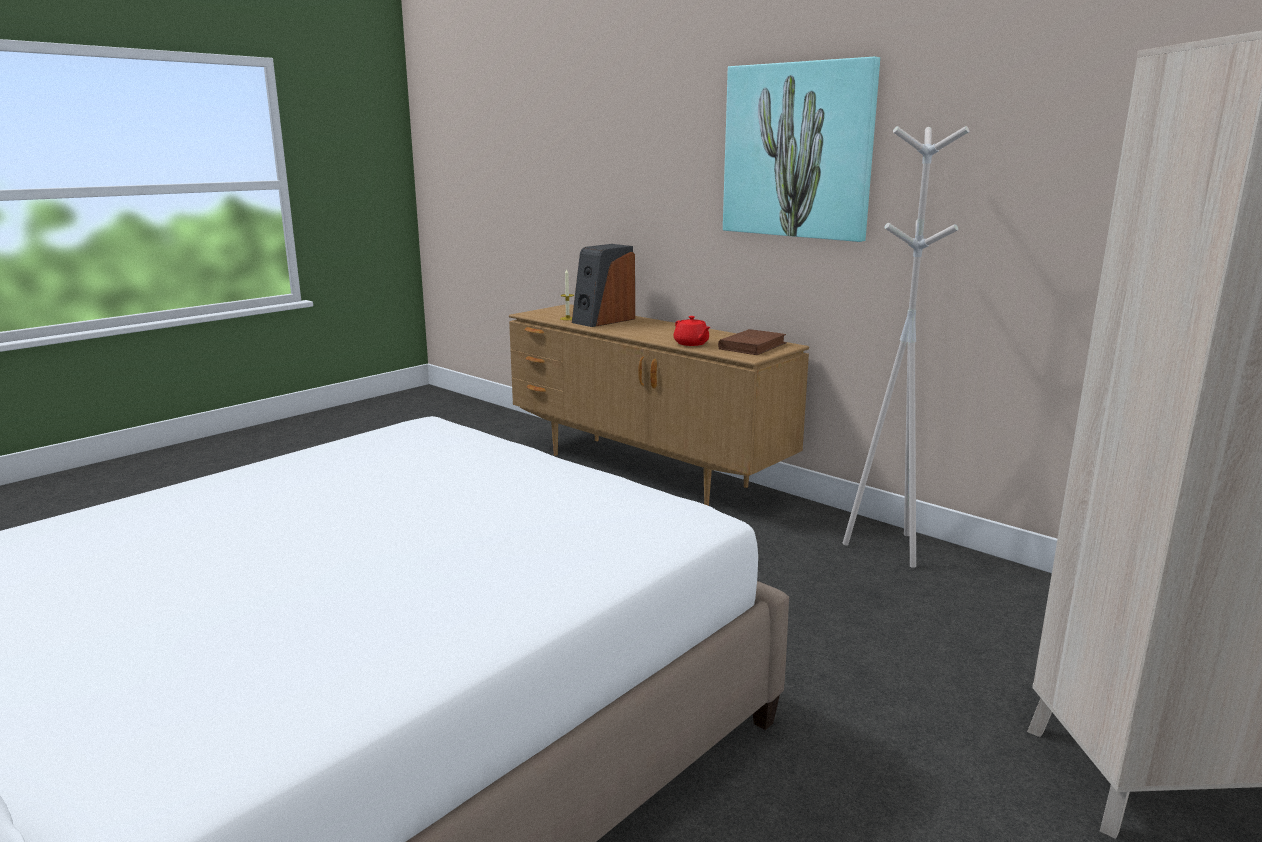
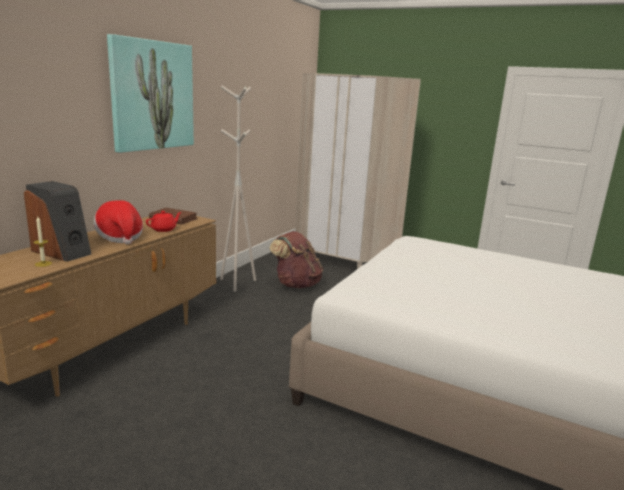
camera: 105 degrees left, 0 degrees up
(654, 332) = (120, 237): none -> hat
(905, 613) = (296, 284): none -> brown backpack

